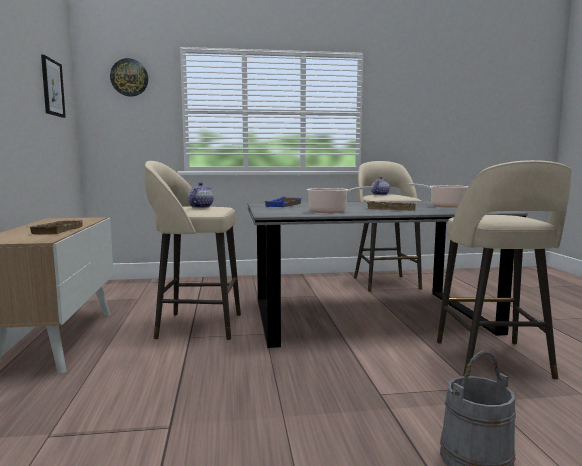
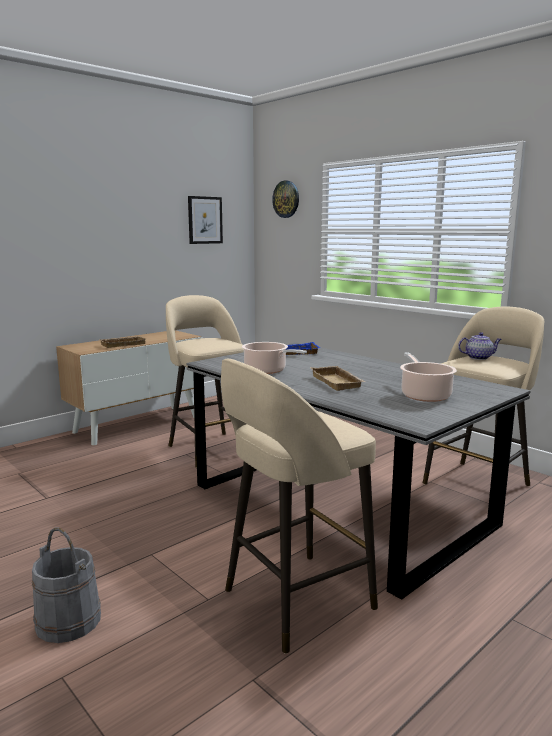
camera: 55 degrees right, 5 degrees up
(201, 207) = (210, 342): teapot -> none

